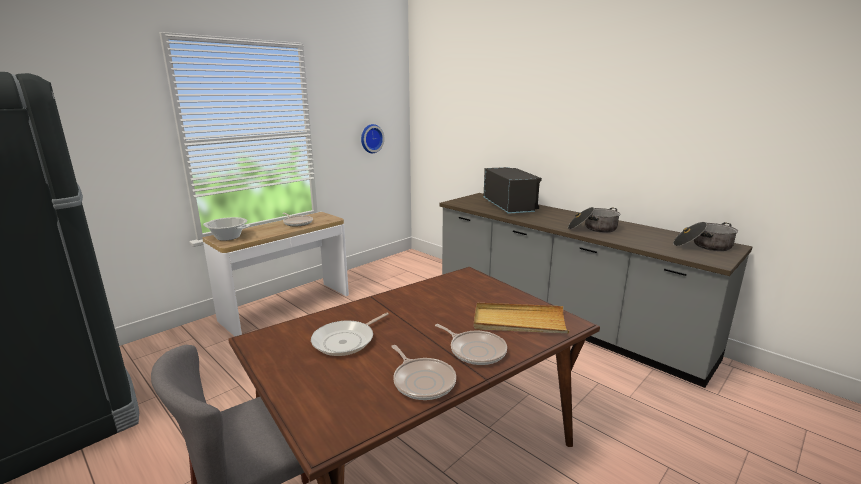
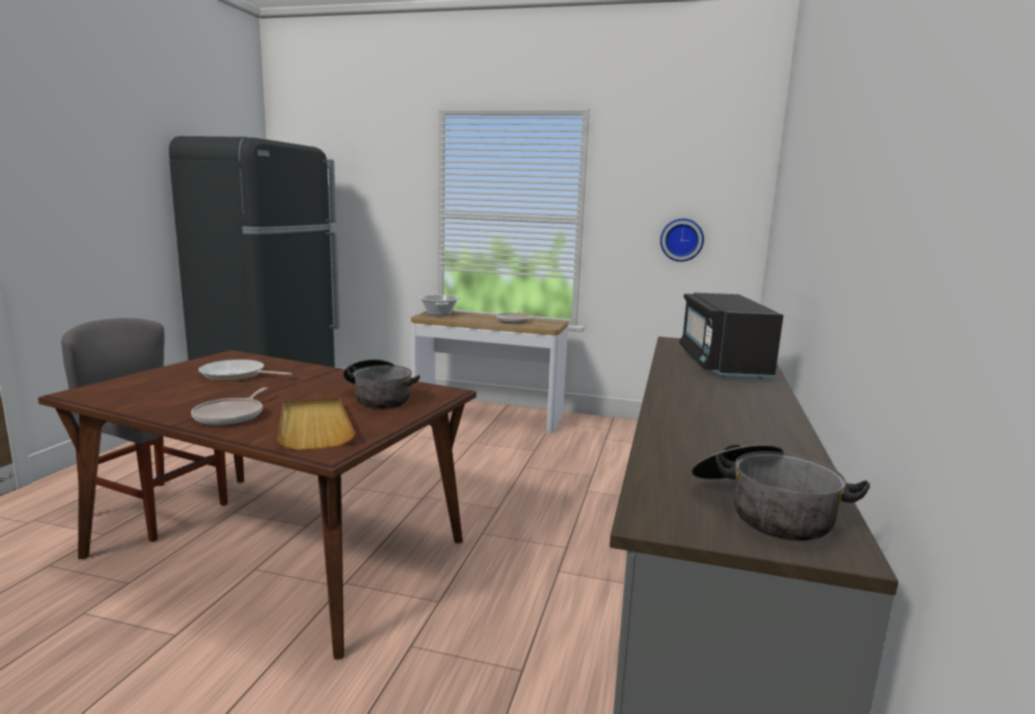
camera: 60 degrees right, 5 degrees down
(422, 381) = (164, 405): frying pan -> none
(509, 206) = (722, 364): black microwave -> black microwave turned 135 degrees clockwise
(593, 229) = (699, 415): cooking pot -> cooking pot (379, 397)

